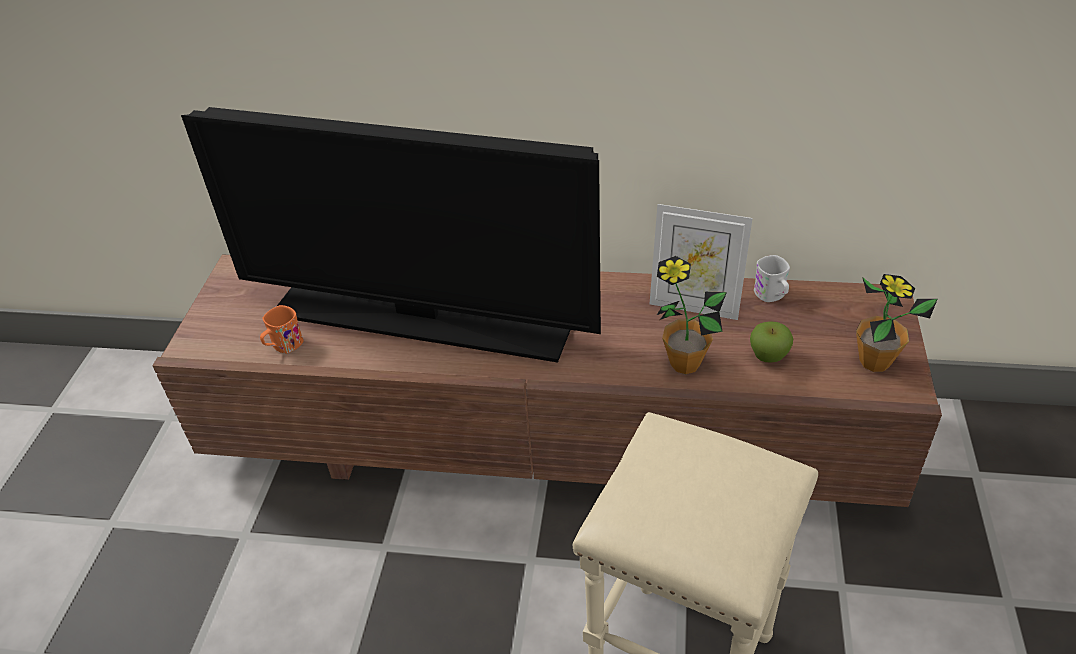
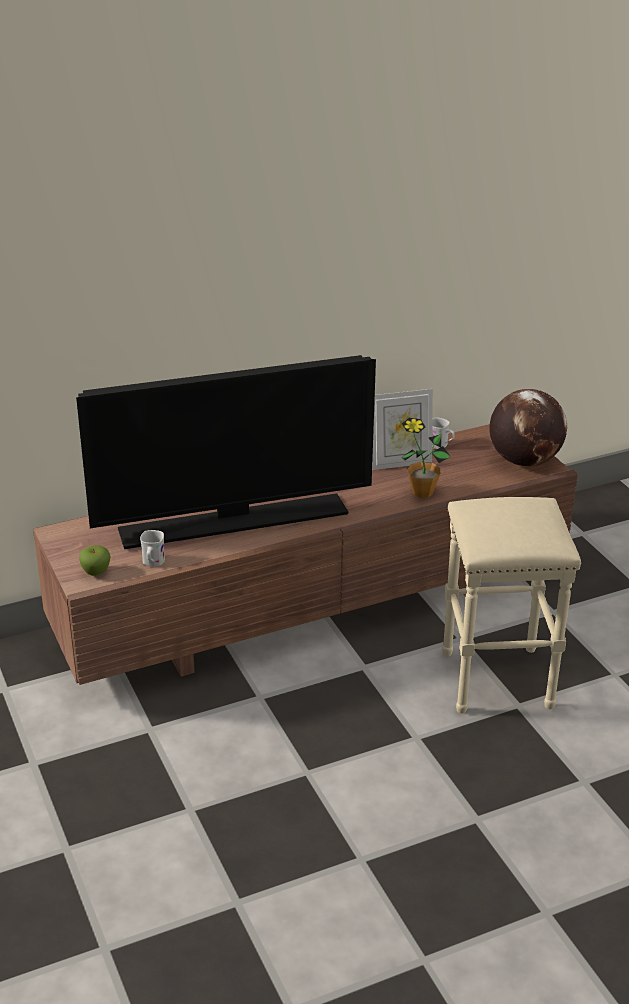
camera: 35 degrees left, 10 degrees down
(283, 346) = (152, 562): orange mug -> white mug
(768, 356) = (466, 475): apple -> apple (96, 572)
(874, 362) = (524, 461): potted plant -> globe

